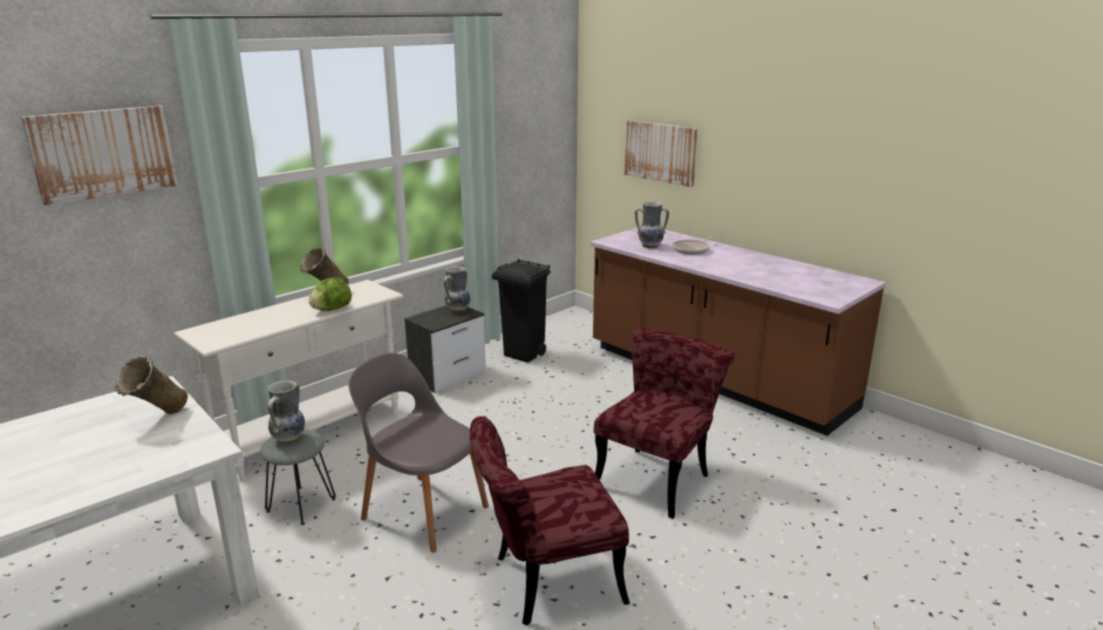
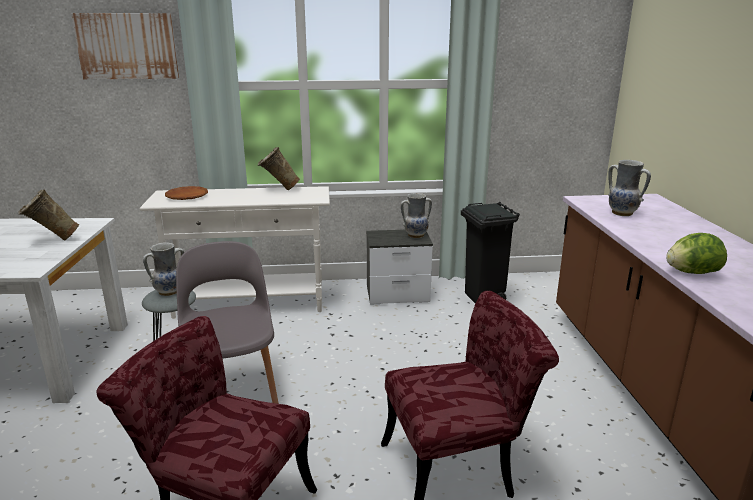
camera: 40 degrees right, 0 degrees up
(234, 327) = (187, 196): none -> brown plate
(331, 309) = (261, 200): lettuce -> lettuce (691, 272)
(660, 152) = (685, 107): picture -> none
(692, 250) = (669, 227): frying pan -> none

